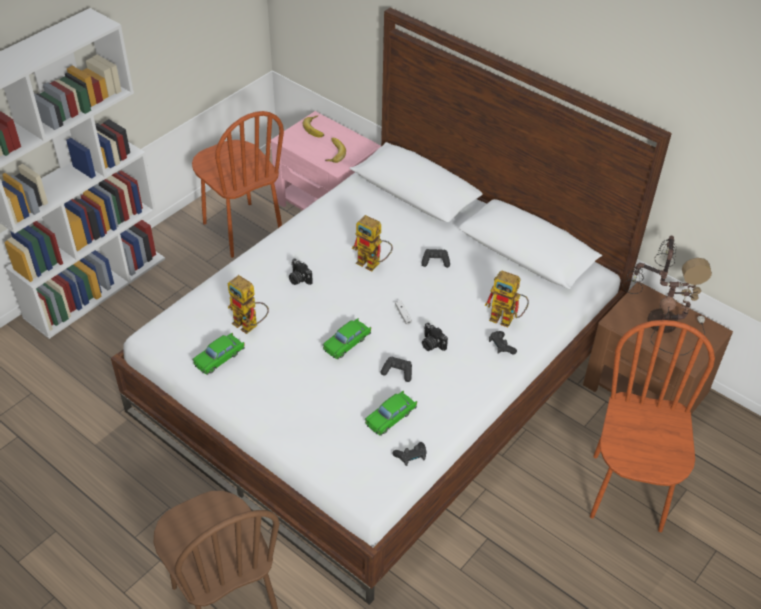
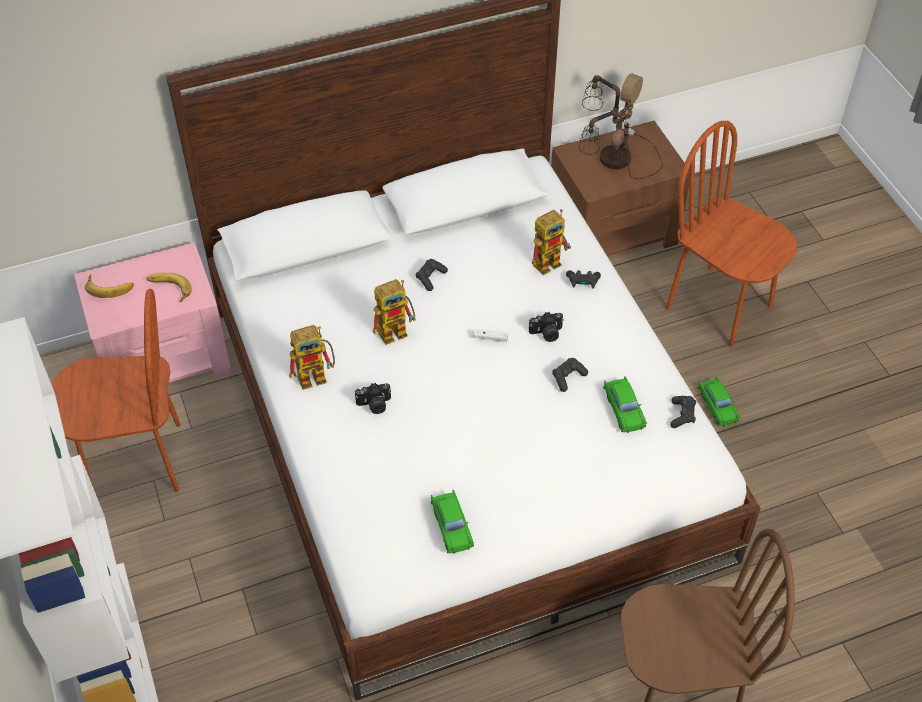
camera: 60 degrees left, 5 degrees up
(250, 326) = (421, 478): toy robot -> toy robot (317, 375)
(347, 343) = (501, 402): green toy car -> green toy car (717, 406)

